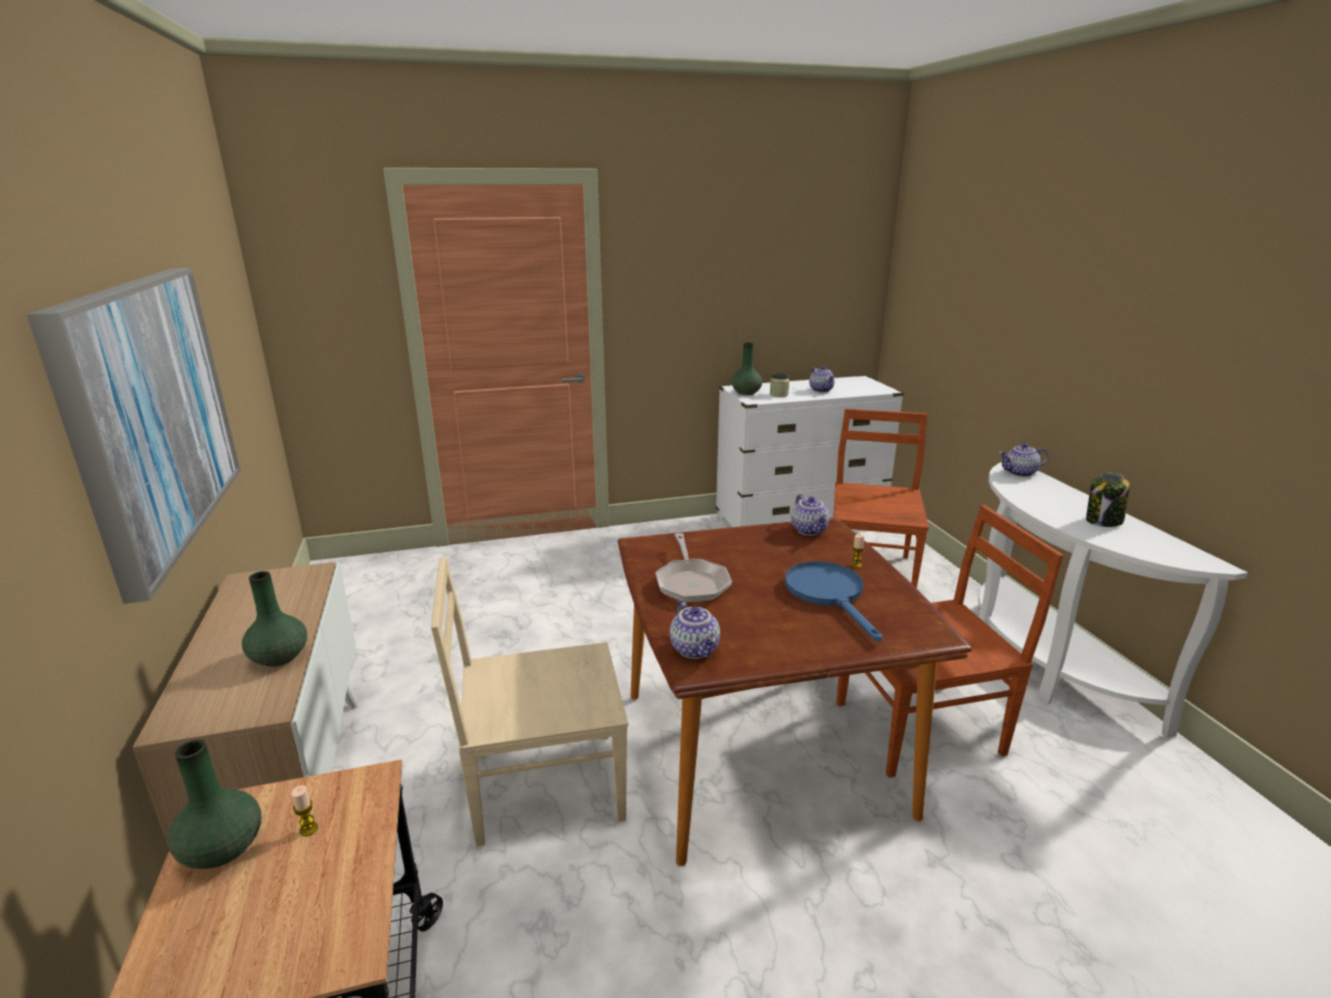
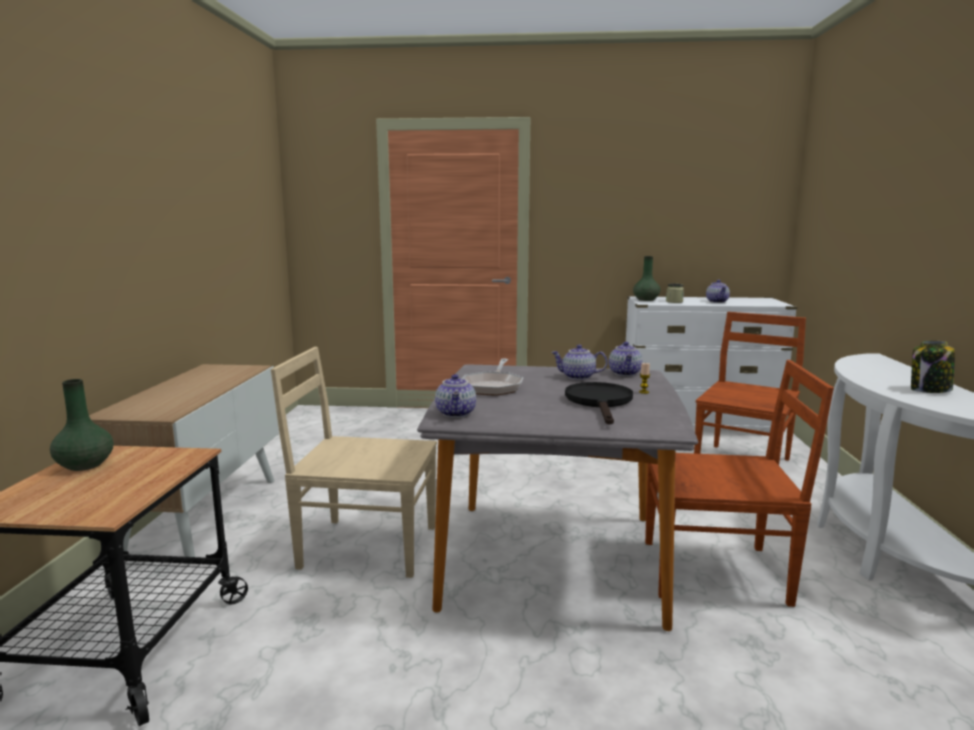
camera: 20 degrees right, 10 degrees down
(150, 414) = (161, 235): picture -> none
(279, 657) = (194, 397): green vase -> none
(308, 829) = (137, 466): candle -> none
(760, 751) = (553, 559): brown dining table -> grey dining table
(829, 594) = (600, 402): blue frying pan -> black frying pan
(1020, 473) = (873, 360): teapot -> teapot (578, 377)

